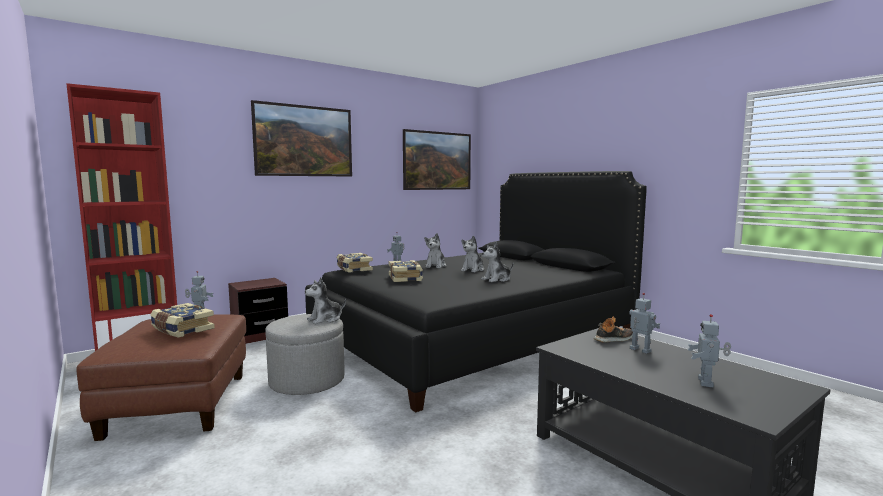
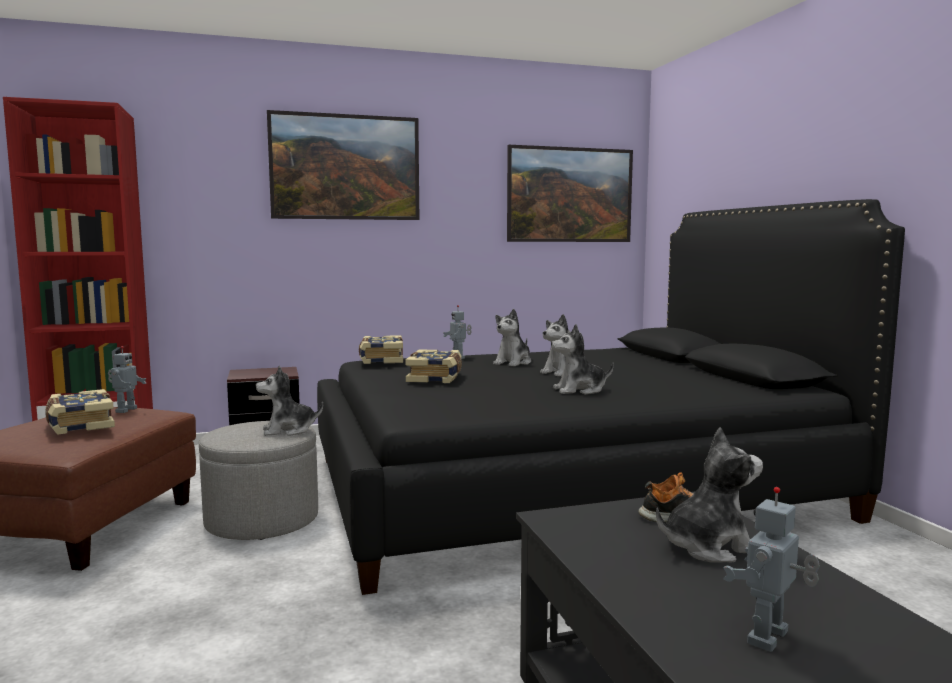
camera: 20 degrees right, 0 degrees up
(639, 350) = (708, 546): toy robot -> plush toy

